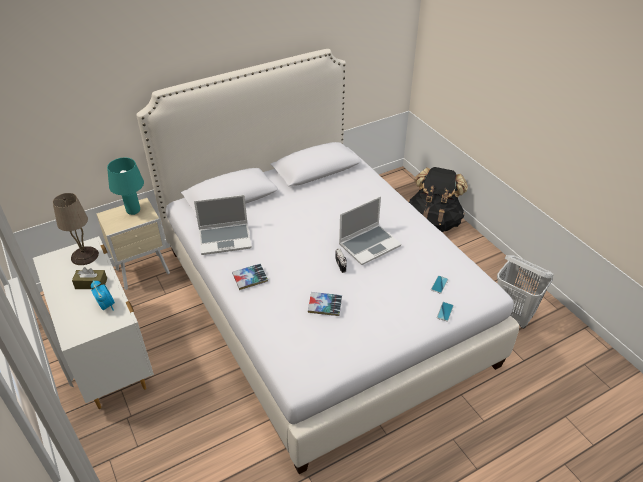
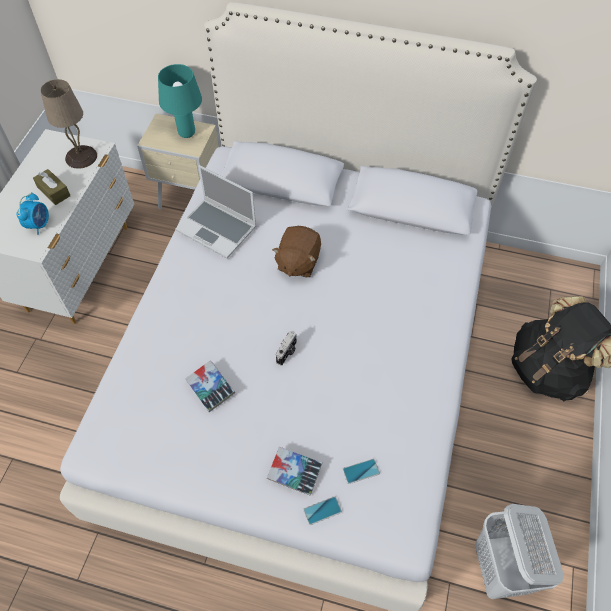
camera: 45 degrees right, 15 degrees up
(250, 279) = (185, 294): book -> book (294, 472)
(291, 225) = (297, 262): none -> brown plush toy
(369, 244) = (348, 353): laptop -> none

